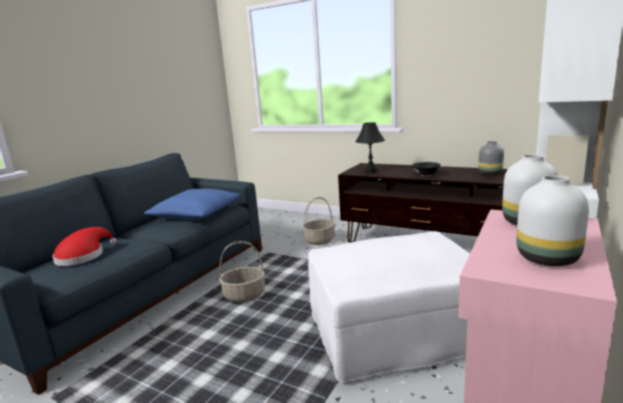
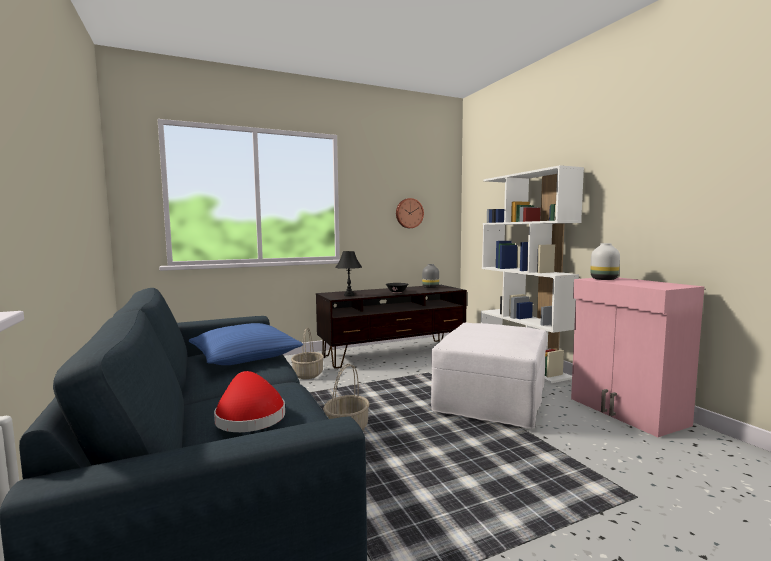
camera: 55 degrees left, 10 degrees down
(493, 67) = (409, 213): none -> wall clock
(549, 259) = (655, 283): white vase -> none

